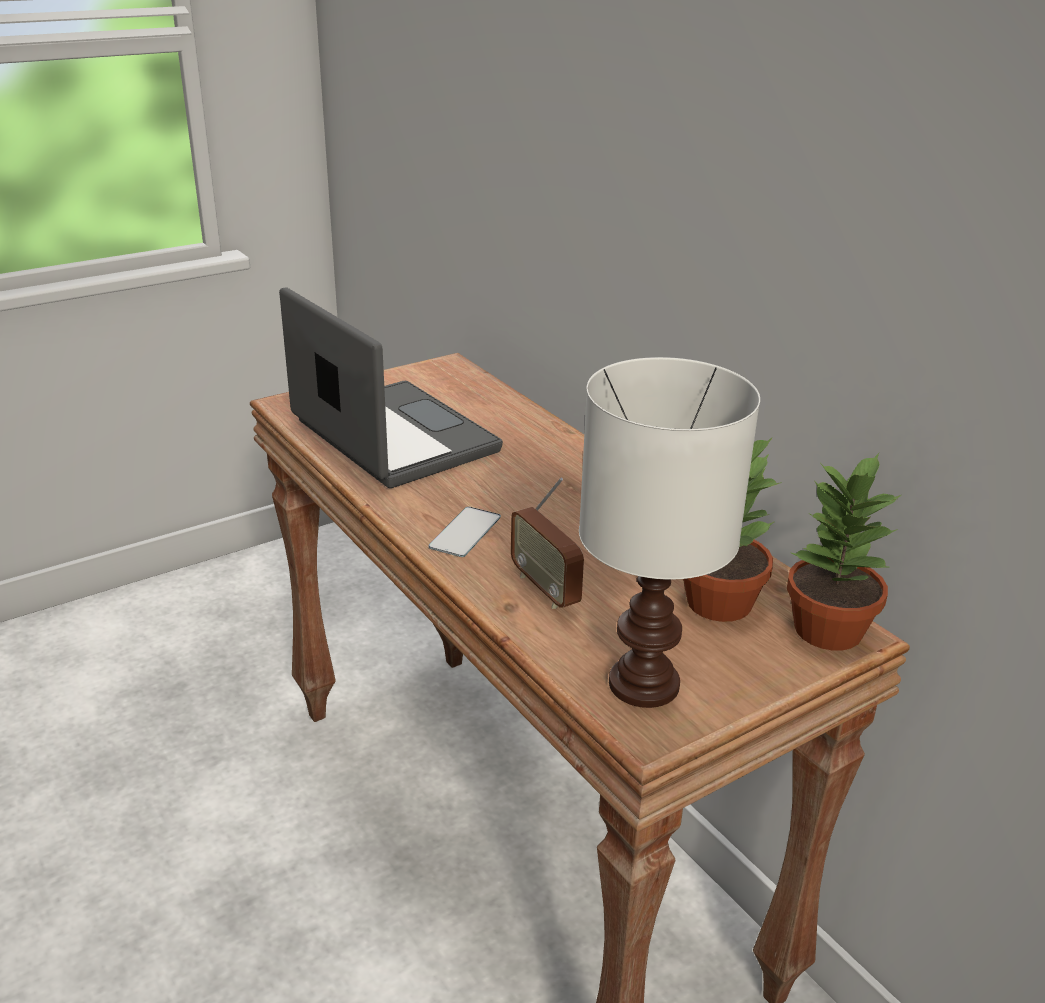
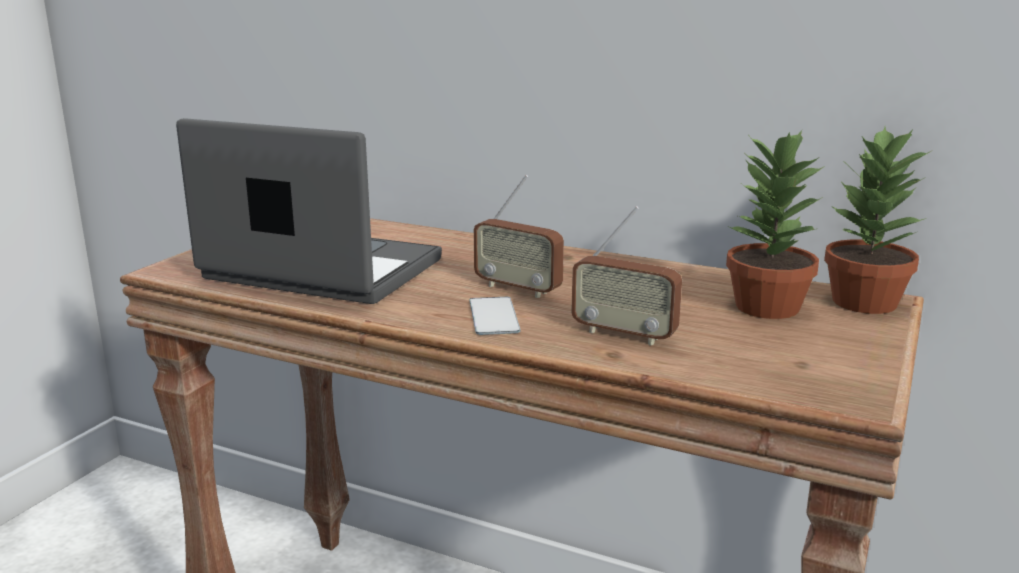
camera: 30 degrees left, 10 degrees down
(523, 507) = (518, 289): none -> radio
(641, 685) = (801, 372): white table lamp -> none

